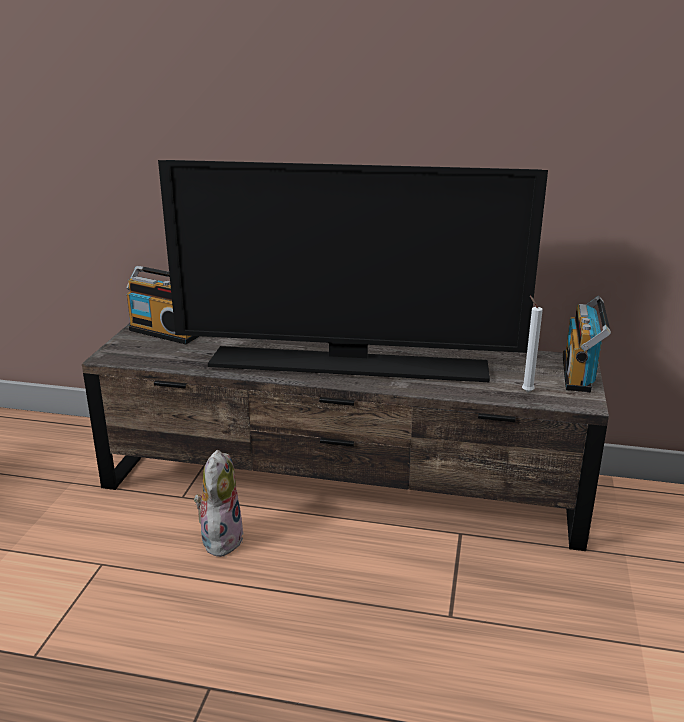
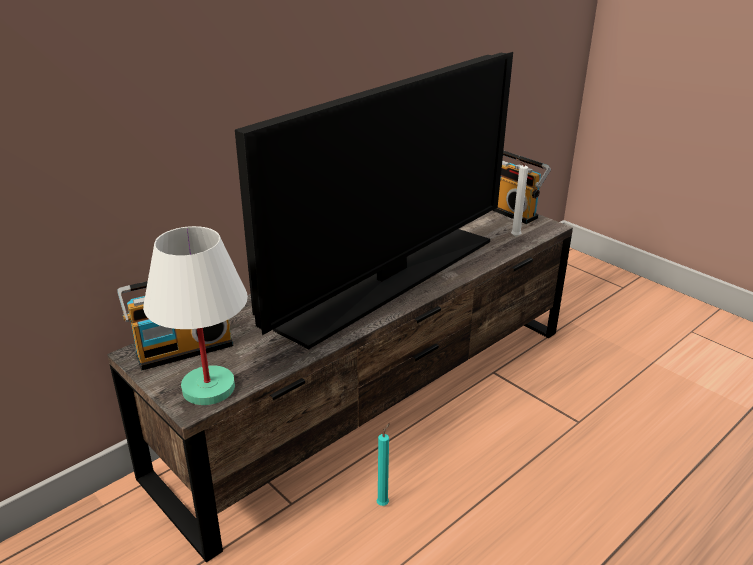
camera: 55 degrees left, 5 degrees up
(131, 354) = (209, 387): none -> white table lamp
(220, 538) = (384, 503): plush toy -> turquoise candle

